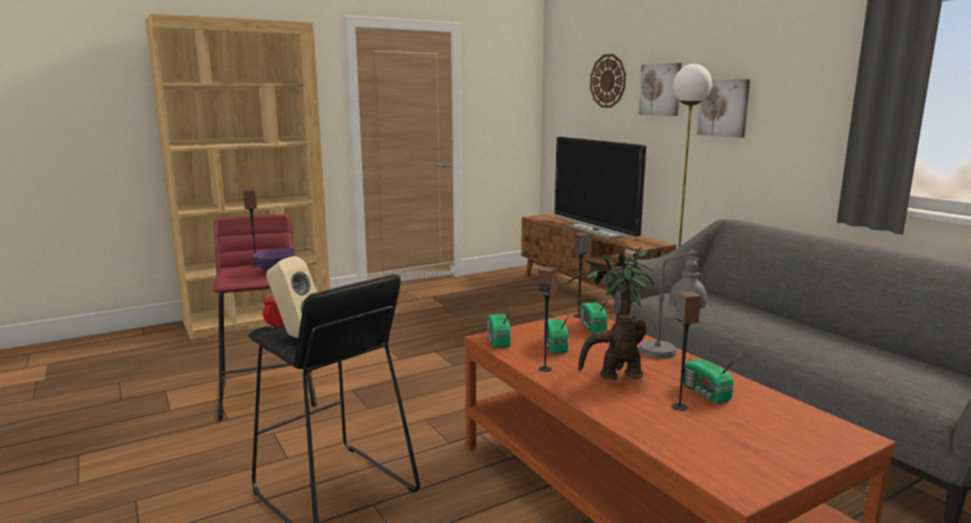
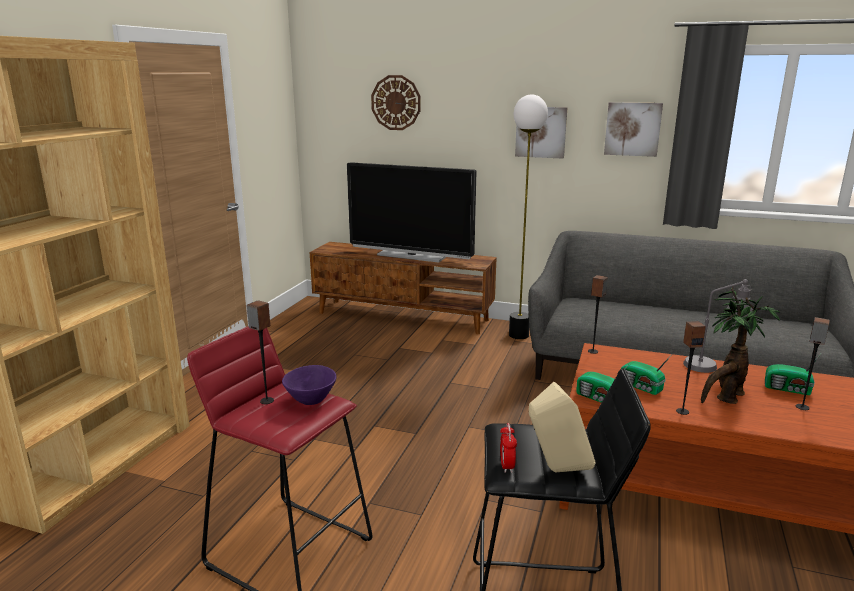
camera: 40 degrees left, 5 degrees up
(592, 327) = (624, 359): radio -> none
(660, 89) = (466, 113): picture -> picture (632, 129)

